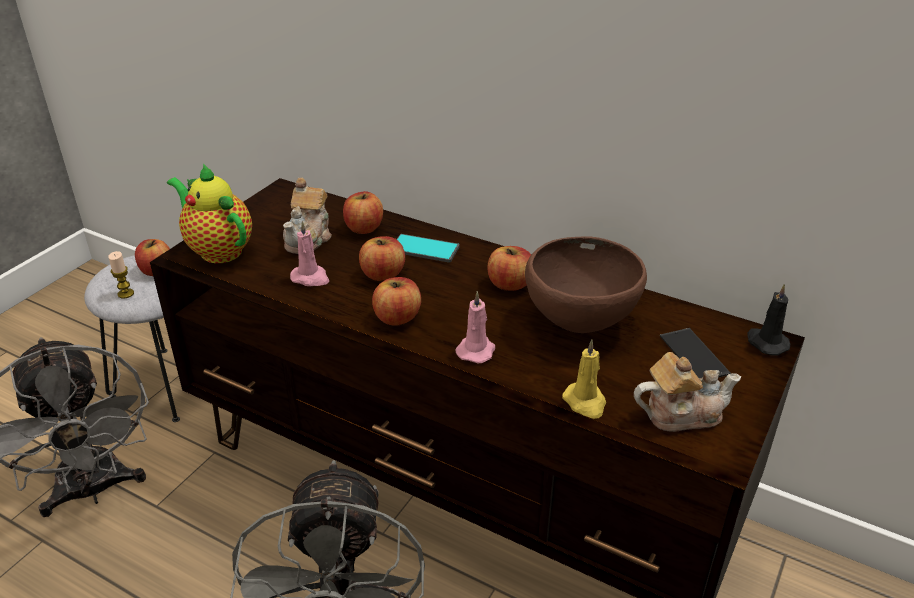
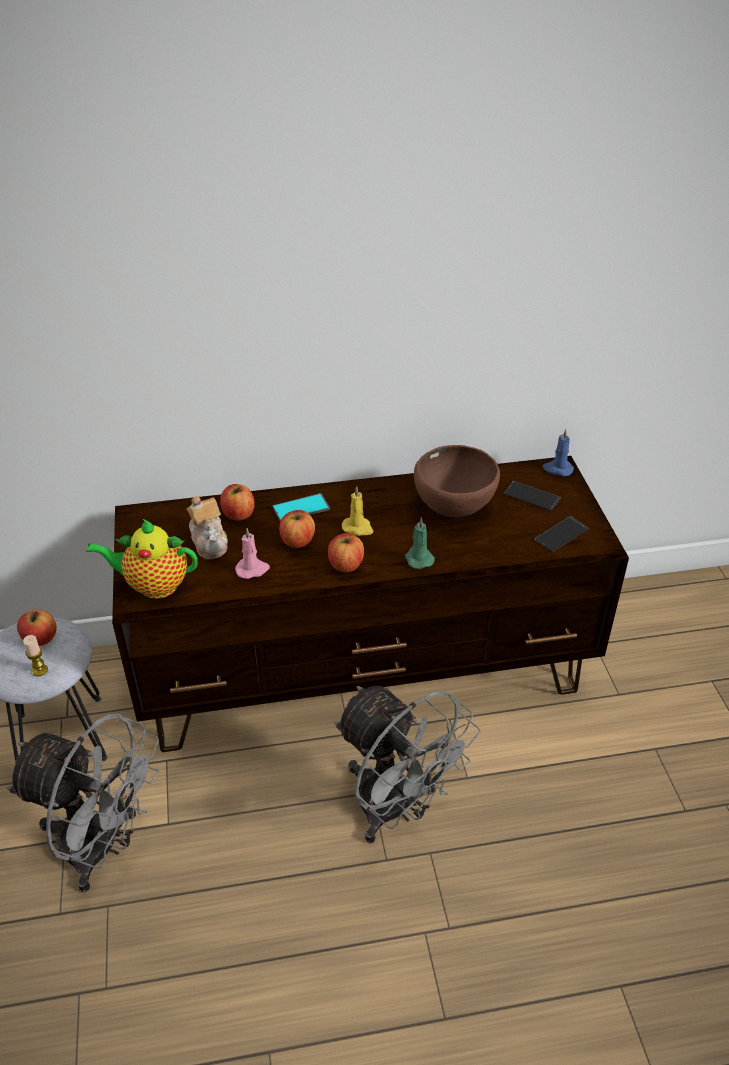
camera: 40 degrees left, 5 degrees up
(476, 350) = (418, 558): pink candle -> green candle
(510, 284) = (384, 505): apple -> none
(585, 402) = (511, 555): yellow candle -> yellow candle (358, 528)
(680, 413) = (561, 534): teapot -> phone
(766, 342) = (557, 469): black candle -> blue candle

